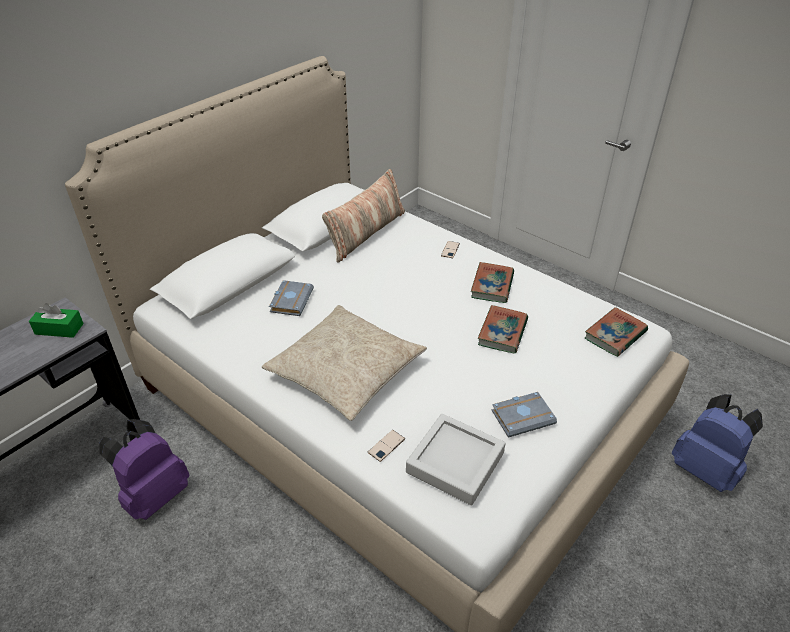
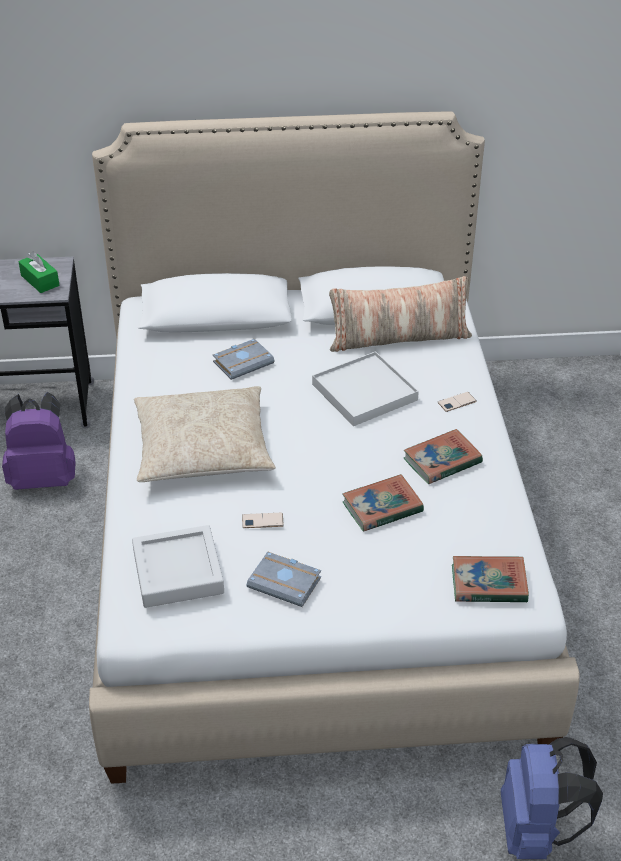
camera: 45 degrees right, 0 degrees up
(386, 446) = (150, 524): phone -> phone (262, 521)
(393, 274) = (364, 392): none -> white tray

